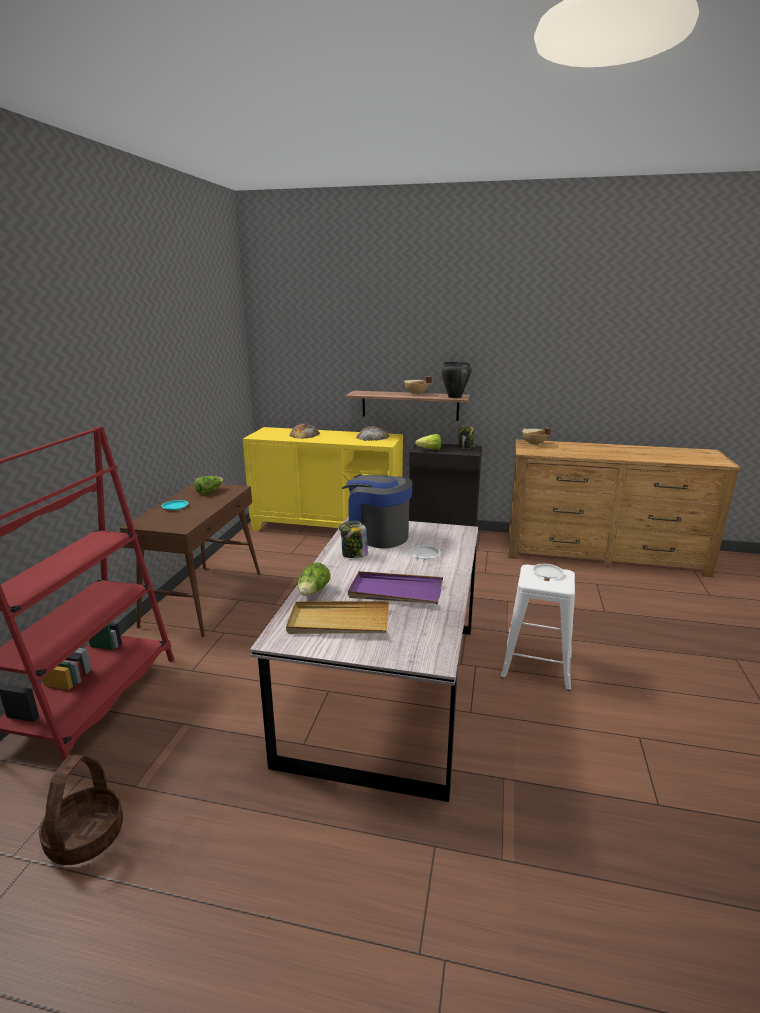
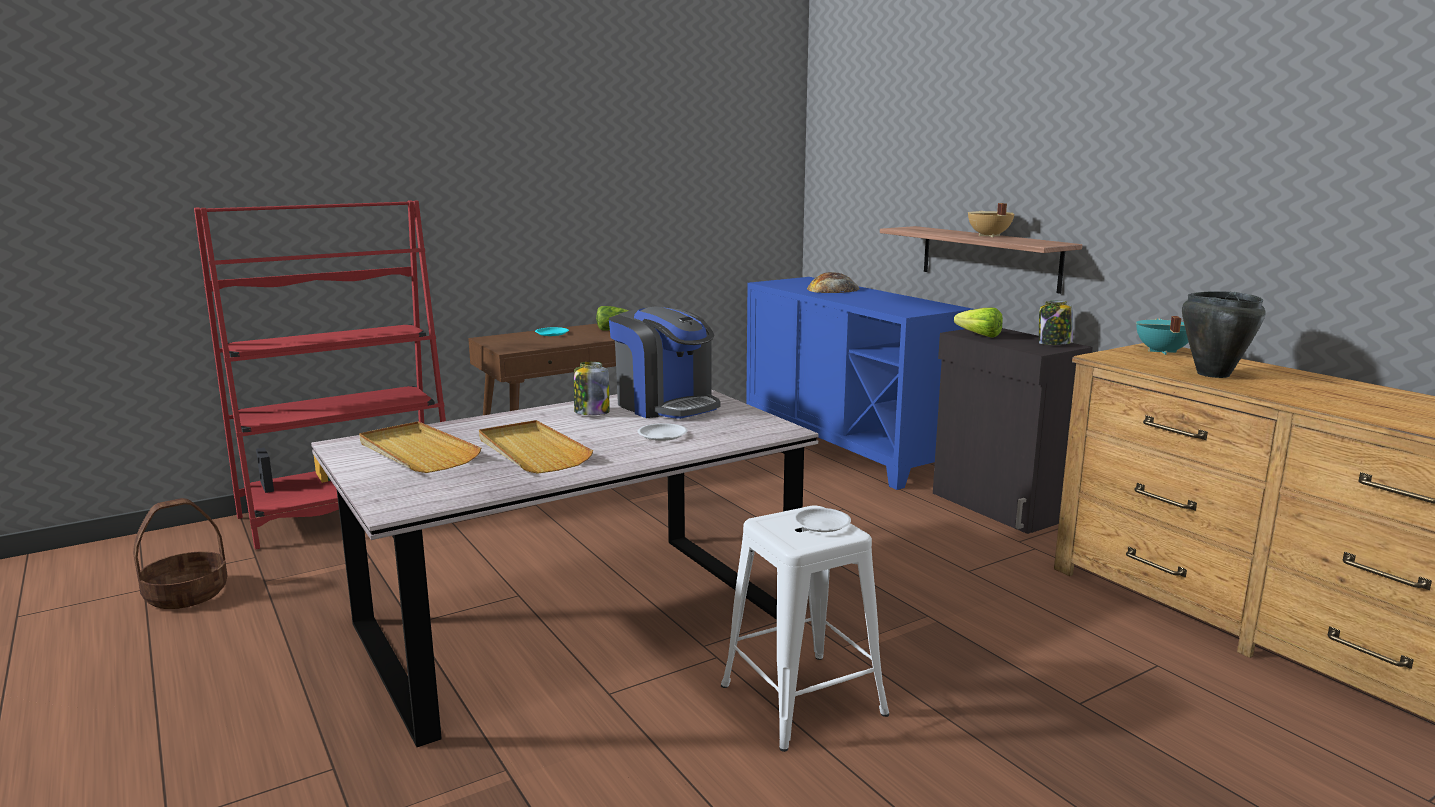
camera: 45 degrees right, 5 degrees down
(313, 591) = (467, 425): lettuce -> none
(327, 527) = (846, 446): yellow cabinet -> blue cabinet
(372, 436) = (916, 304): bread -> none
(376, 535) = (665, 405): coffee machine -> coffee machine turned 150 degrees clockwise
(395, 591) = (531, 451): purple tray -> beige tray
(454, 397) = (1036, 243): black cooking pot -> black cooking pot (1212, 374)
(534, 444) = (1161, 352): beige cooking pot -> turquoise cooking pot

